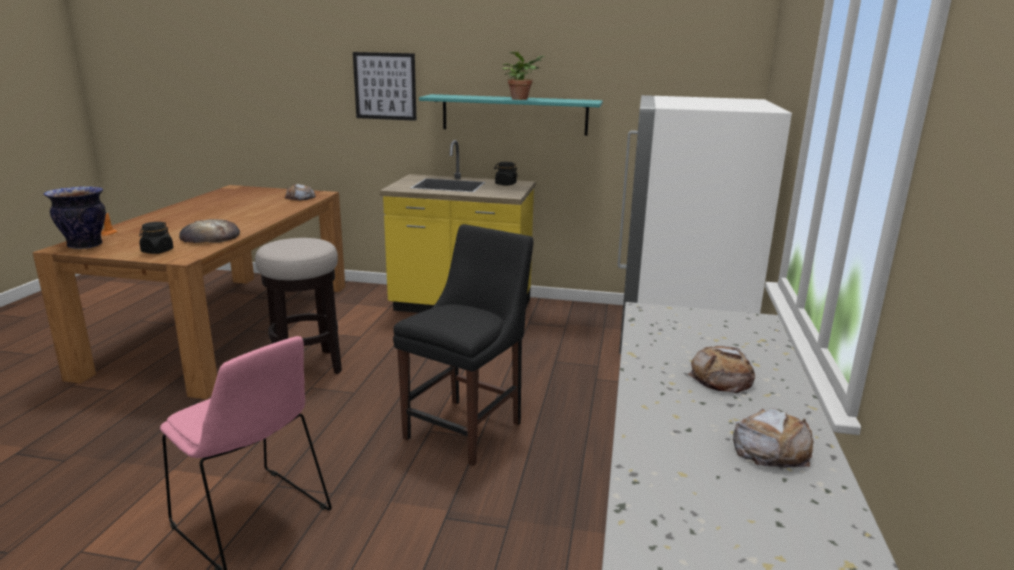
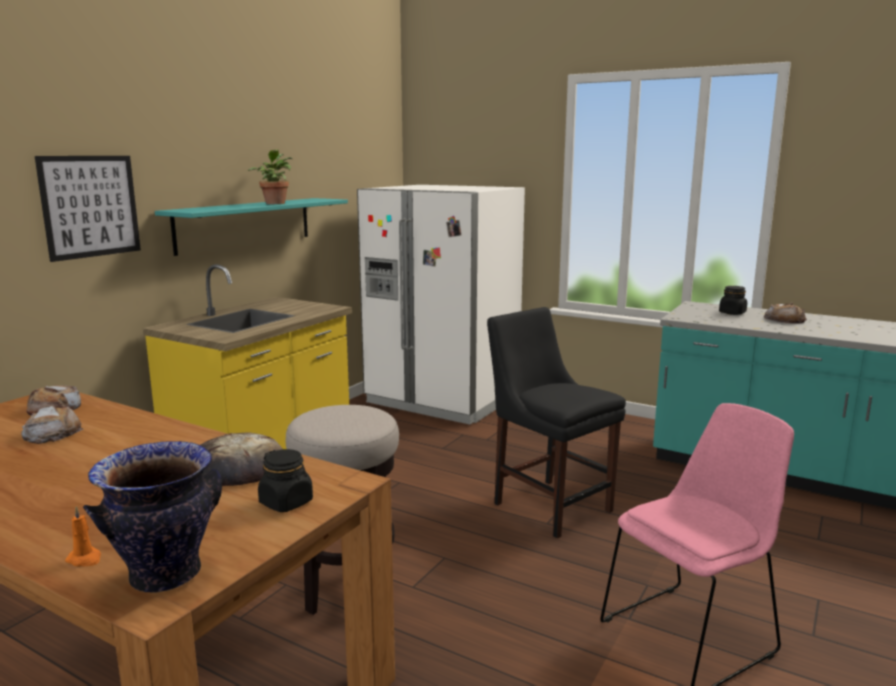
camera: 70 degrees left, 5 degrees down
(505, 184) = (275, 304): black jar -> black jar (732, 313)
(771, 448) = (863, 325): bread -> bread (52, 433)

